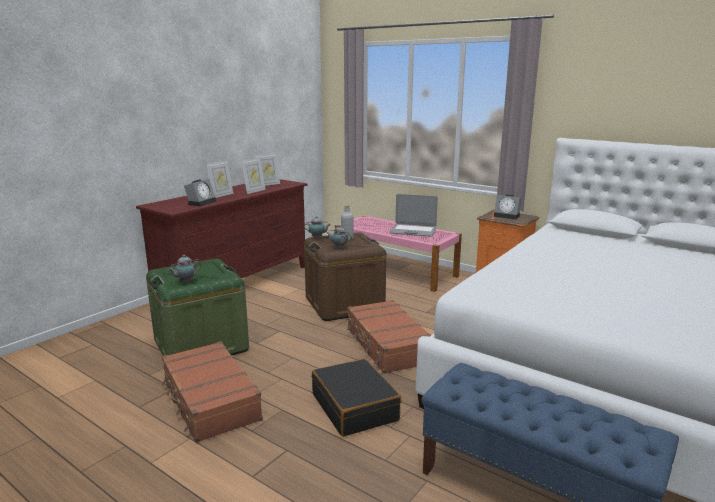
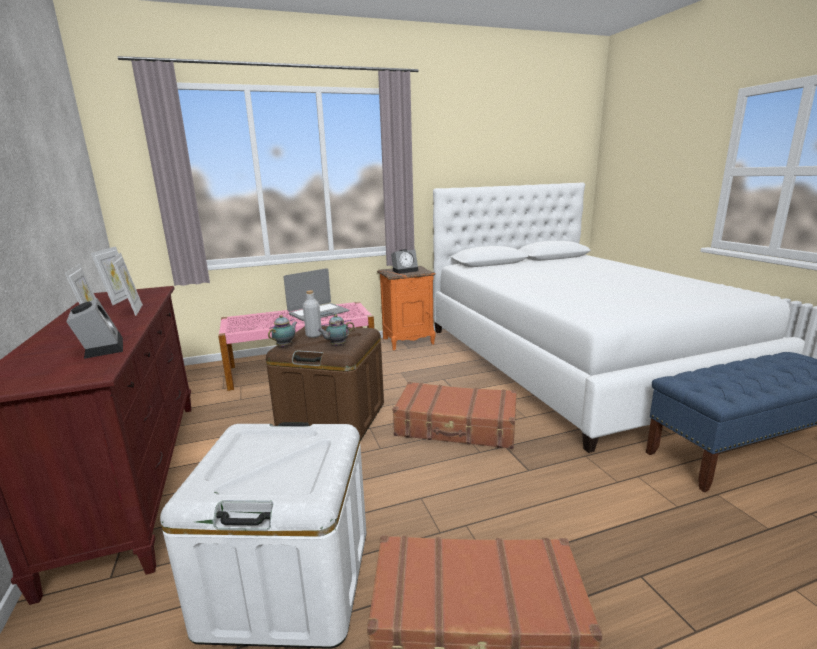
camera: 55 degrees left, 0 degrees up
(185, 282) = (294, 476): teapot -> none
(201, 345) = (288, 580): green storage box -> white storage box
(355, 407) = (569, 490): black suitcase -> none

